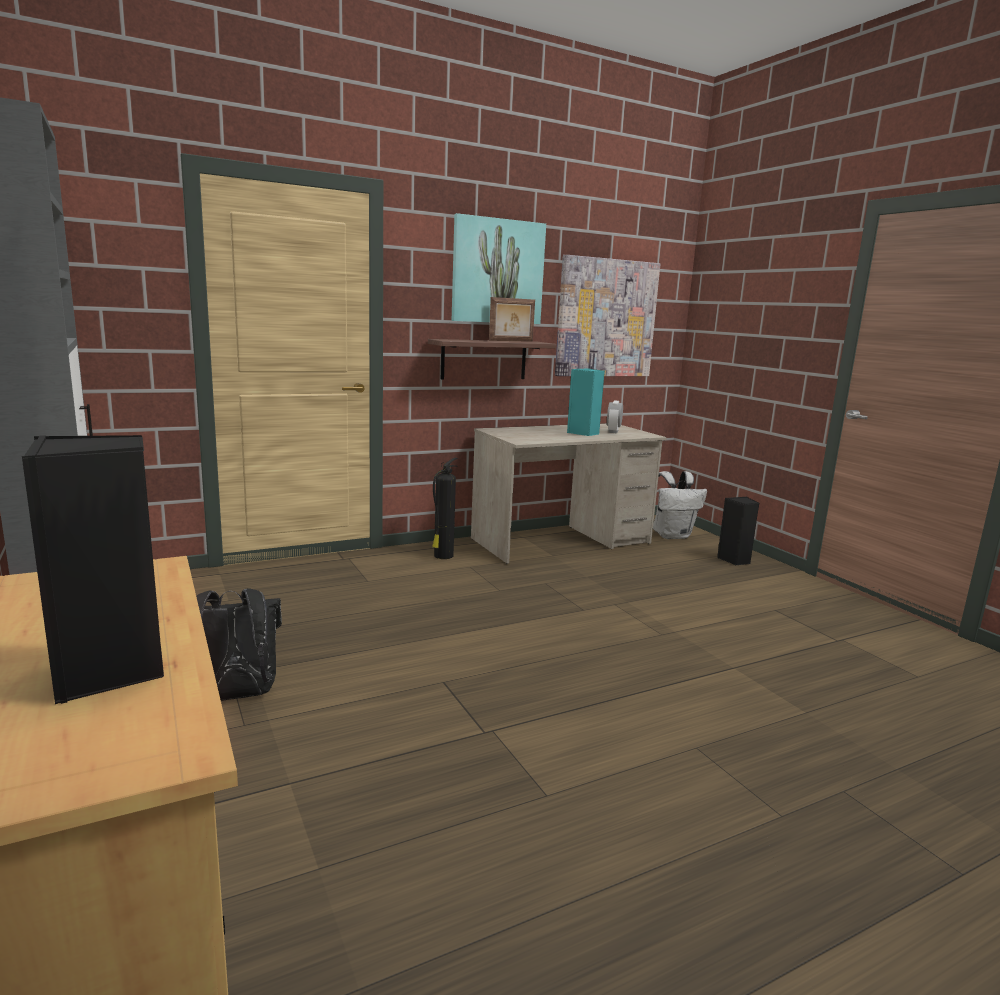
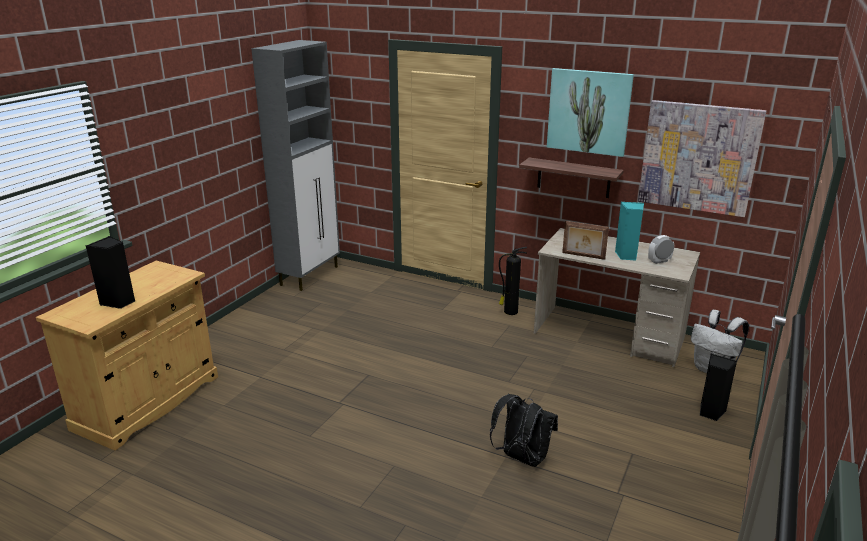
camera: 55 degrees right, 10 degrees up
(235, 696) = (300, 337): black backpack -> black backpack (521, 458)
(511, 341) = (590, 168): picture frame -> picture frame (583, 256)

